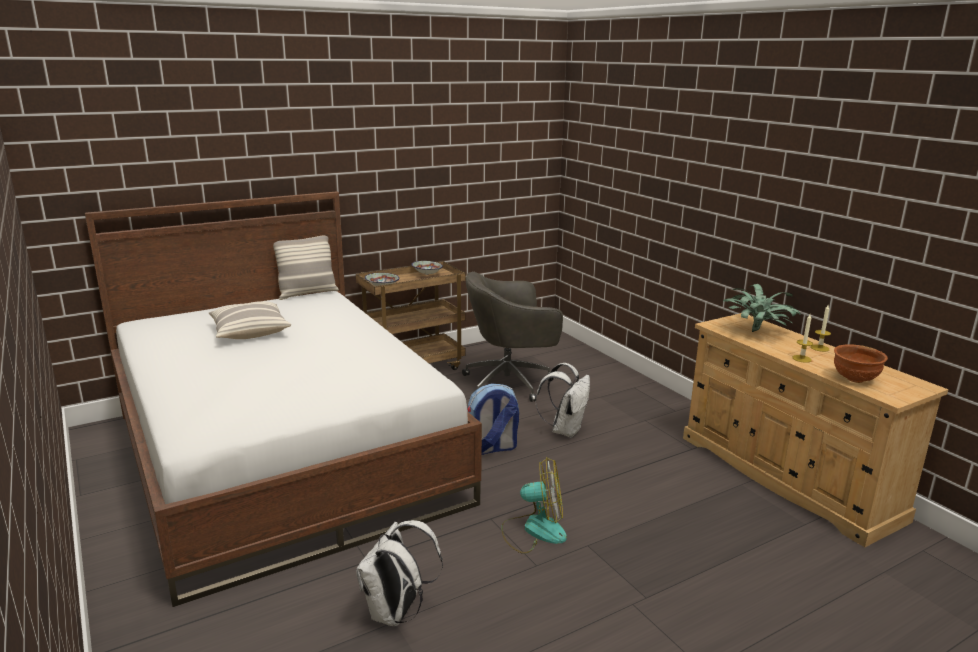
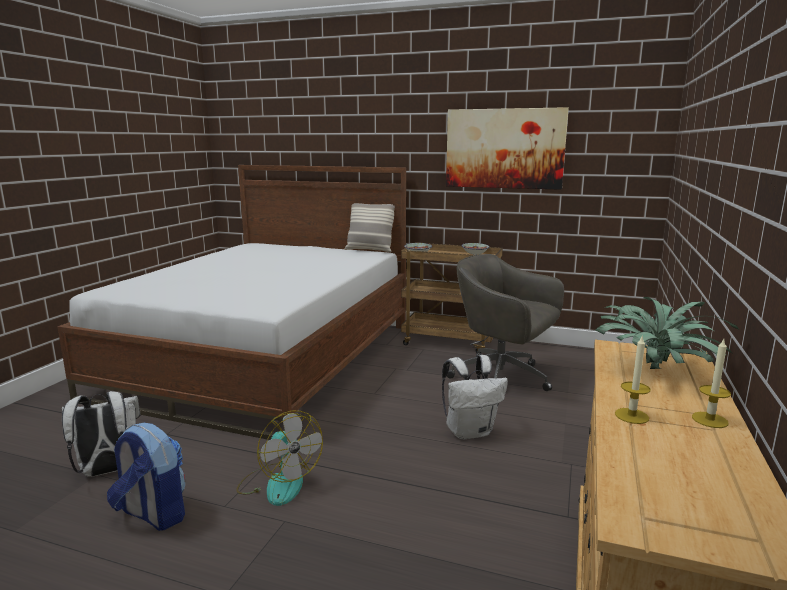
camera: 50 degrees right, 5 degrees down
(249, 332) = (279, 258): pillow -> none
(435, 162) = (504, 148): none -> picture
(491, 448) = (382, 414): backpack -> backpack (152, 514)
(854, 379) = (642, 471): brown bowl -> none

